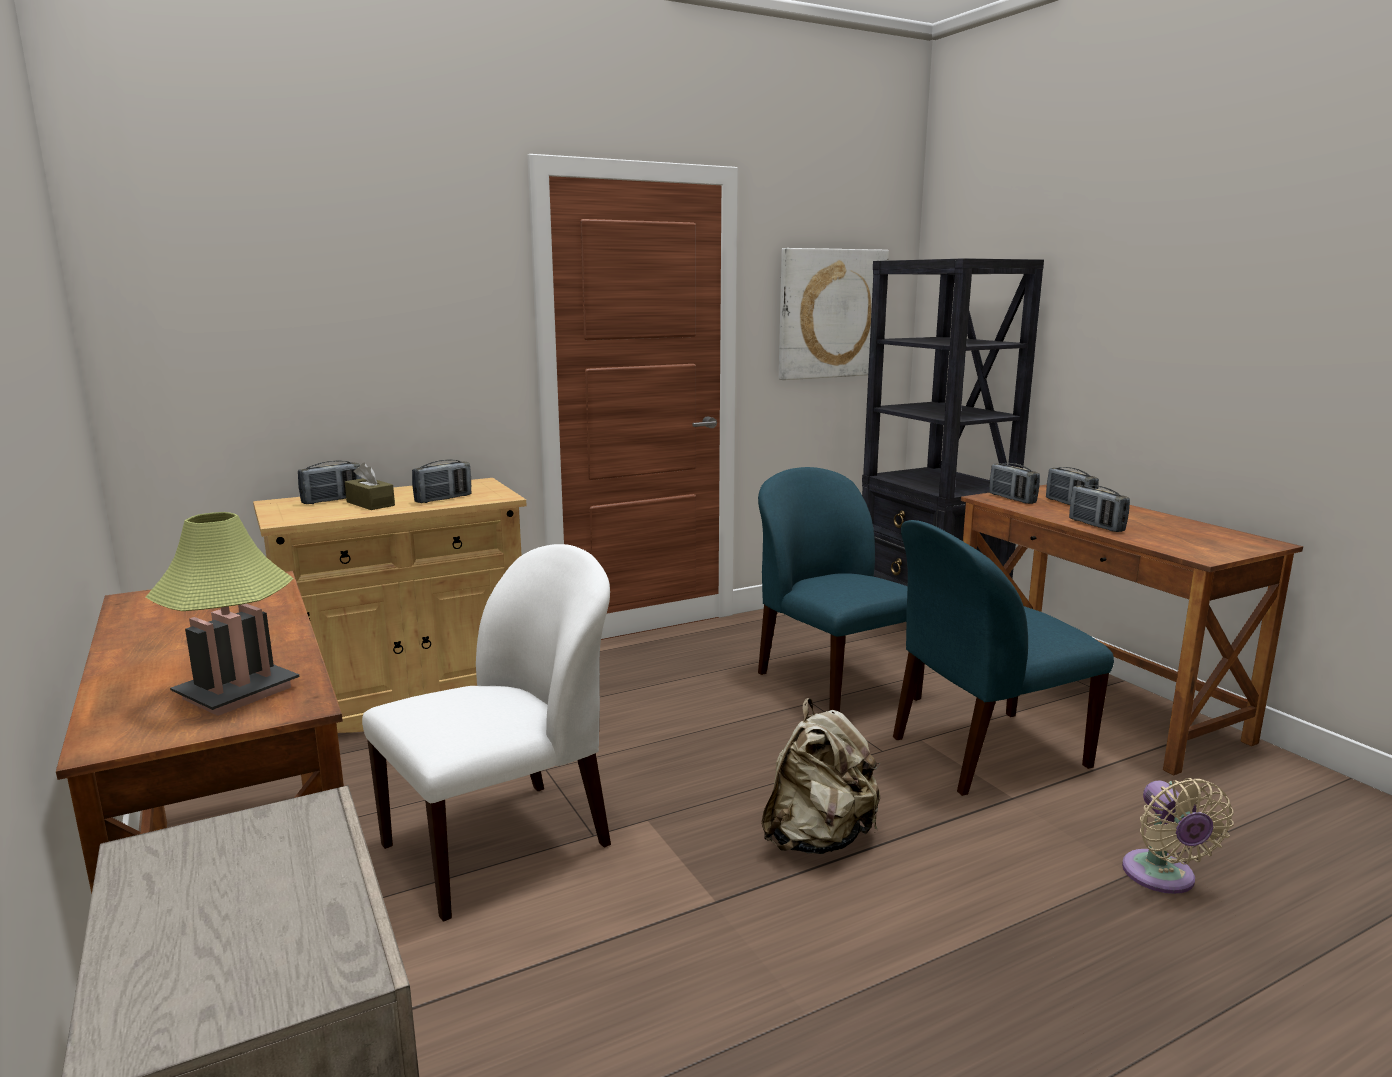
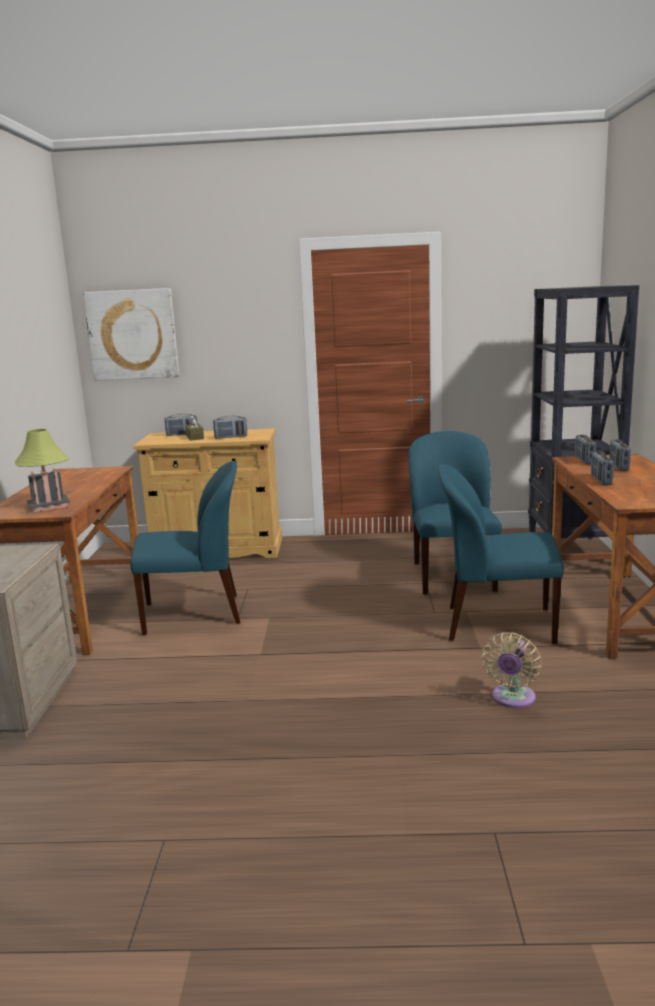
camera: 30 degrees right, 0 degrees up
(502, 844) = (194, 613): white chair -> blue chair
(818, 838) = (342, 642): beige backpack -> none
(831, 314) = (519, 326): picture -> picture (132, 334)

